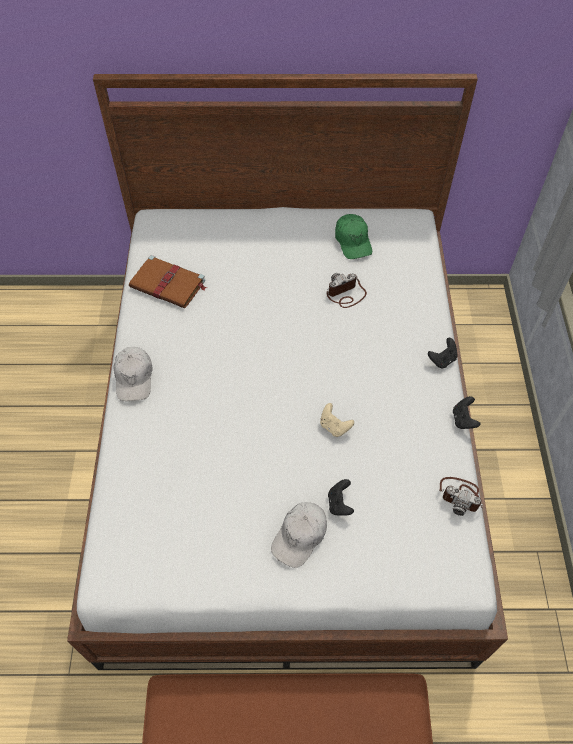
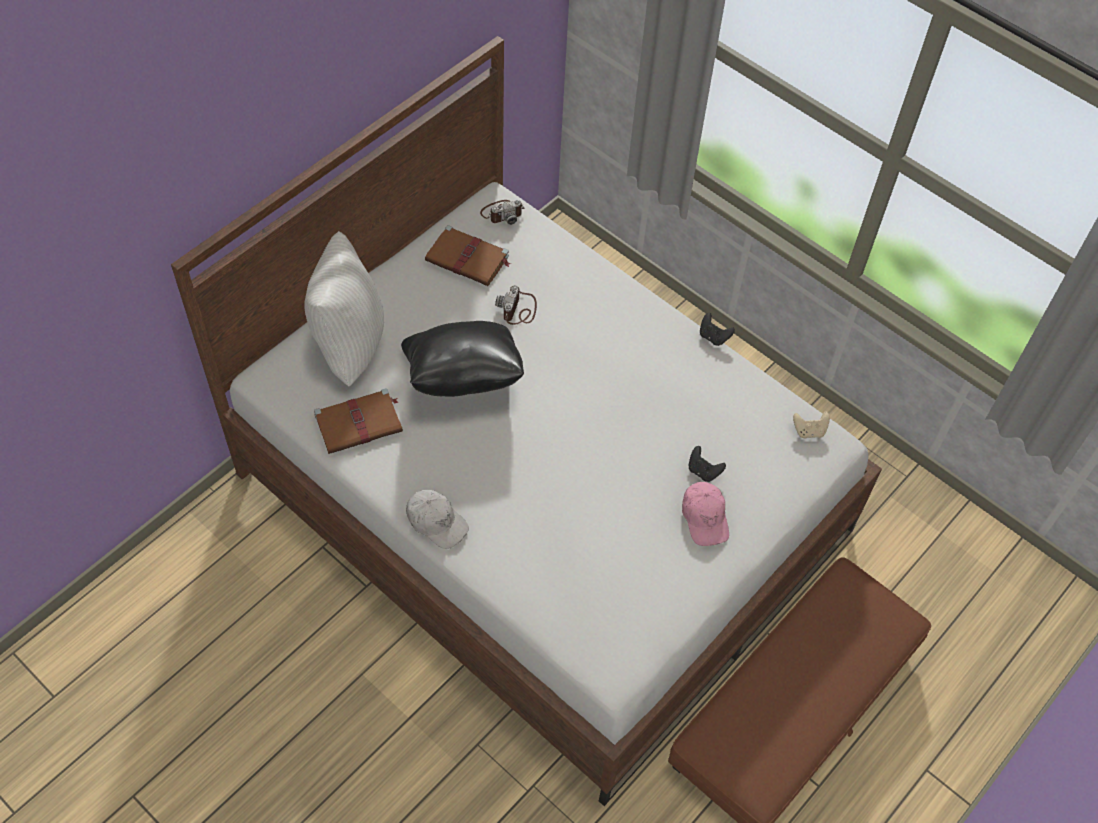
camera: 50 degrees left, 0 degrees up
(219, 236) = (348, 345): none -> white pillow
(256, 310) = (462, 382): none -> black pillow
(300, 536) = (705, 517): white cap -> pink cap
(334, 426) = (634, 420): beige game controller -> beige game controller (809, 431)
(353, 241) = (468, 259): green cap -> brown book
(442, 360) = (649, 303): black game controller -> none
(460, 495) = (771, 393): camera -> camera (502, 213)

